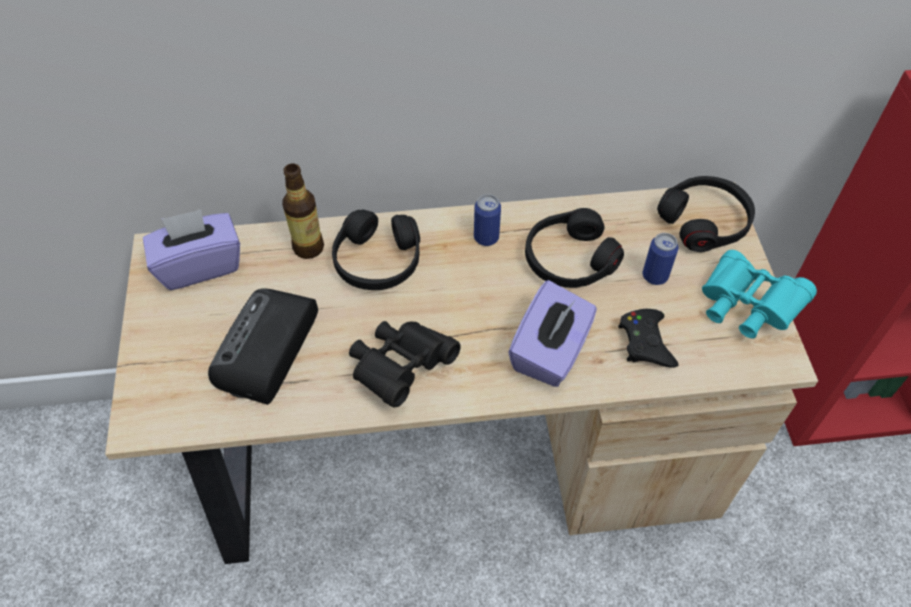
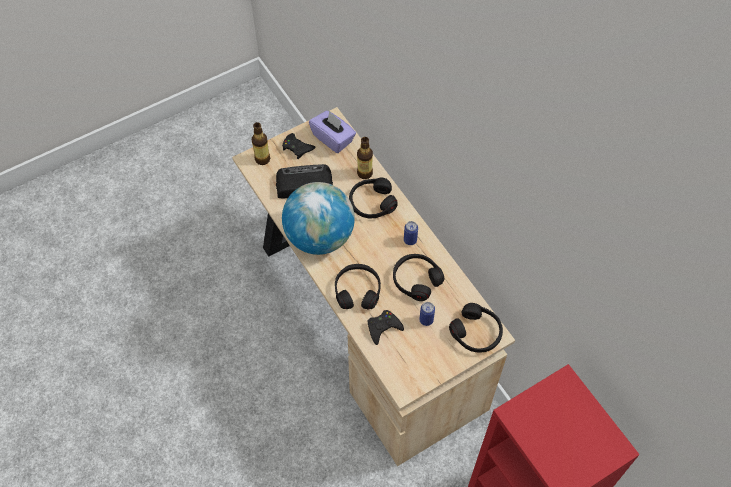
camera: 65 degrees right, 5 degrees up
(155, 398) = (262, 159): none -> bottle
(175, 328) = (297, 148): none -> black game controller
(401, 368) = (319, 236): black binoculars -> globe
(550, 352) = (357, 290): purple tissue box -> black headphones
(745, 307) = (428, 365): turquoise binoculars -> none

